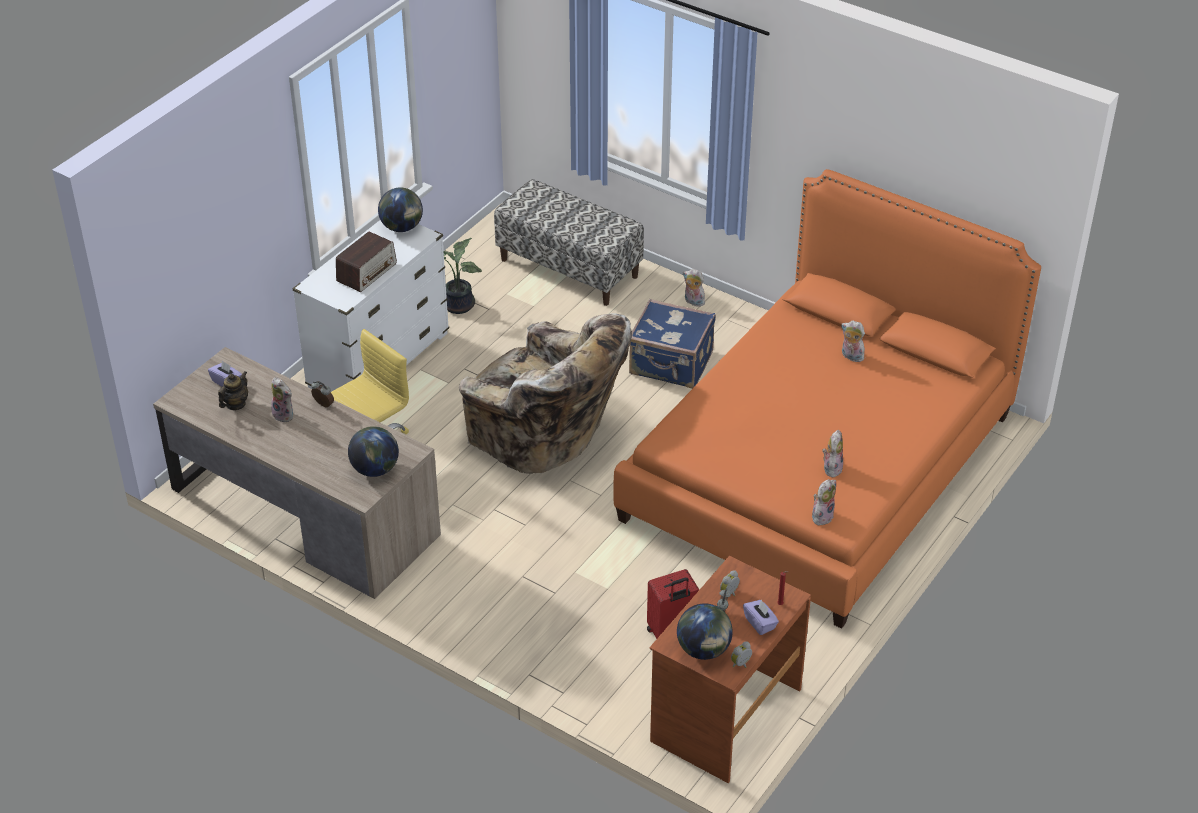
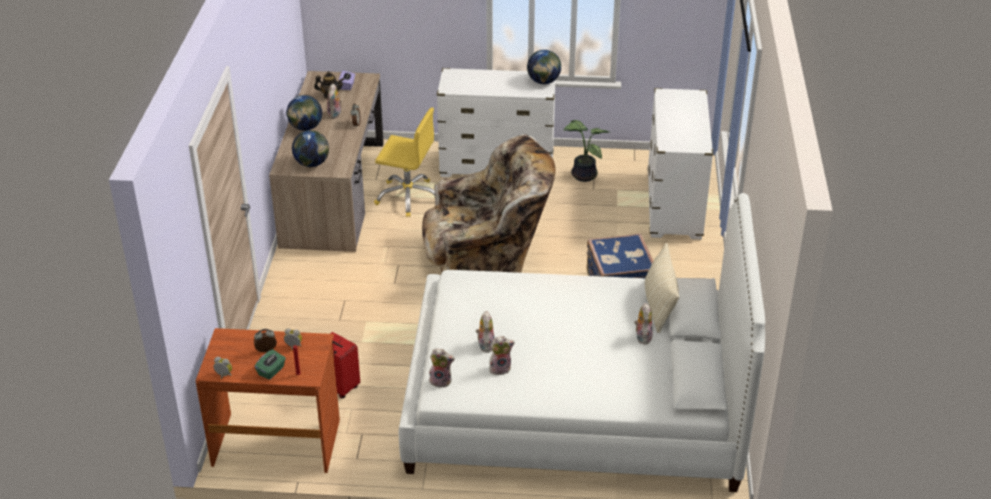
camera: 60 degrees right, 5 degrees down
(367, 272) = (484, 86): radio -> none
(544, 437) = (487, 259): beige armchair -> beige armchair turned 105 degrees counterclockwise
(569, 268) = (674, 205): bench -> white dresser
(693, 302) = (699, 273): plush toy -> plush toy (485, 345)
(704, 650) = (227, 353): globe -> globe (305, 128)
(760, 623) = (271, 371): purple tissue box -> green tissue box
(812, 326) = (659, 305): none -> beige pillow
(818, 466) = (575, 400): orange bed -> white bed

